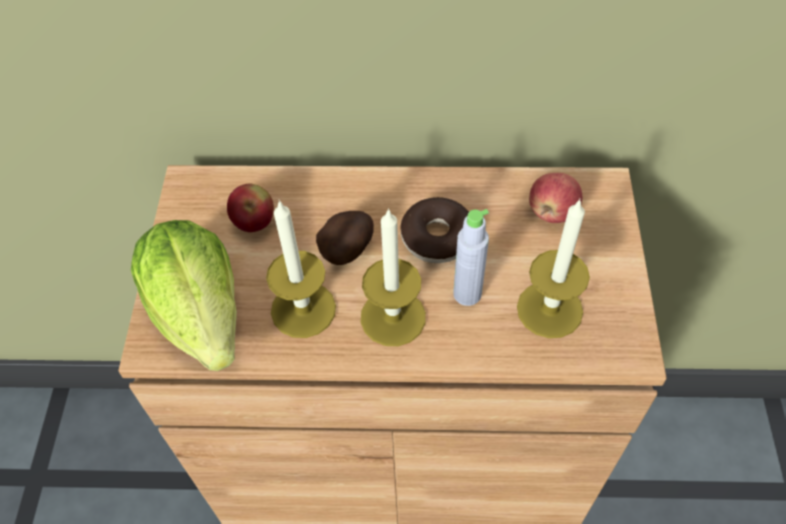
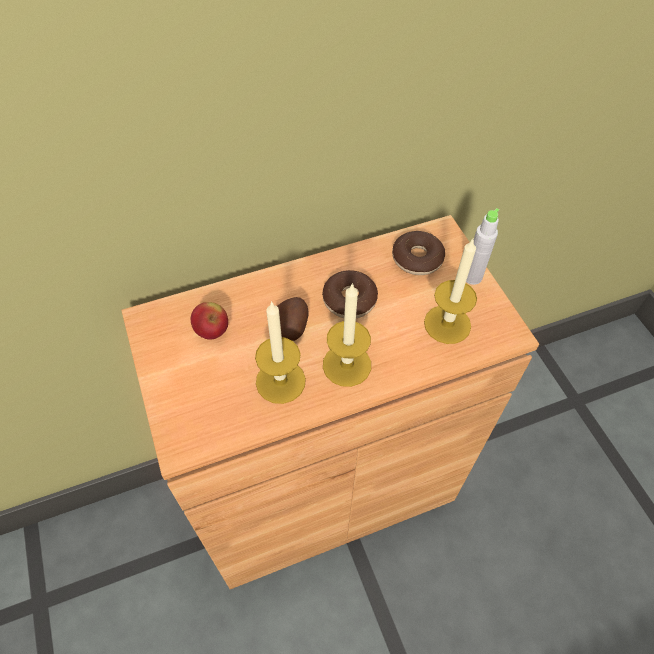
camera: 25 degrees left, 0 degrees up
(201, 314) = (205, 410): lettuce -> none
(467, 294) = (389, 332): grey bottle -> grey bottle (472, 277)
(552, 212) = (417, 259): apple -> donut

